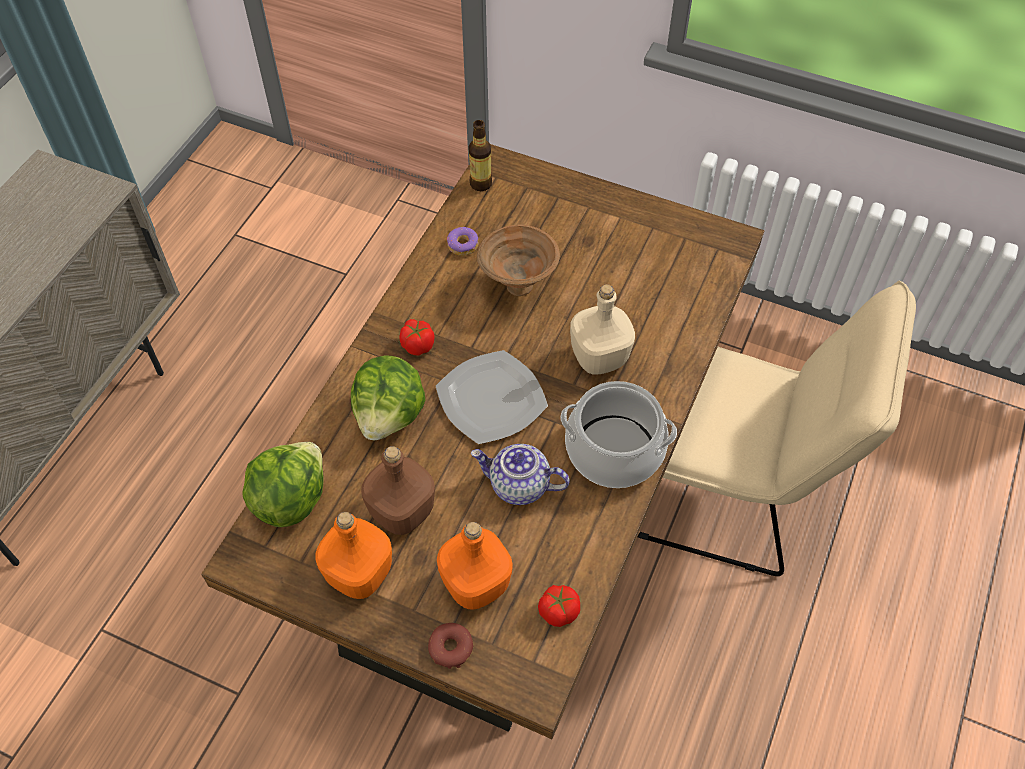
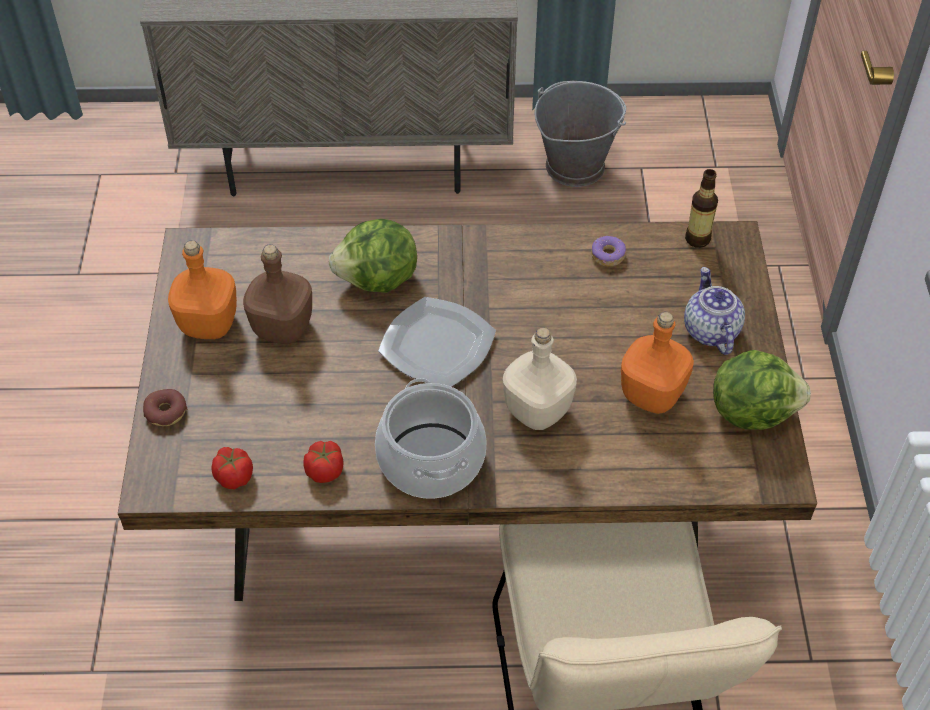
camera: 65 degrees right, 5 degrees down
(197, 277) = (574, 165): none -> grey bucket
(290, 499) = (258, 251): lettuce -> lettuce (752, 411)
(417, 345) = (467, 269): tomato -> tomato (325, 470)
(477, 585) = (234, 407): orange bottle -> orange bottle (651, 396)
(517, 286) = (584, 315): brown bowl -> none
(518, 486) = (352, 400): teapot -> teapot (710, 330)

